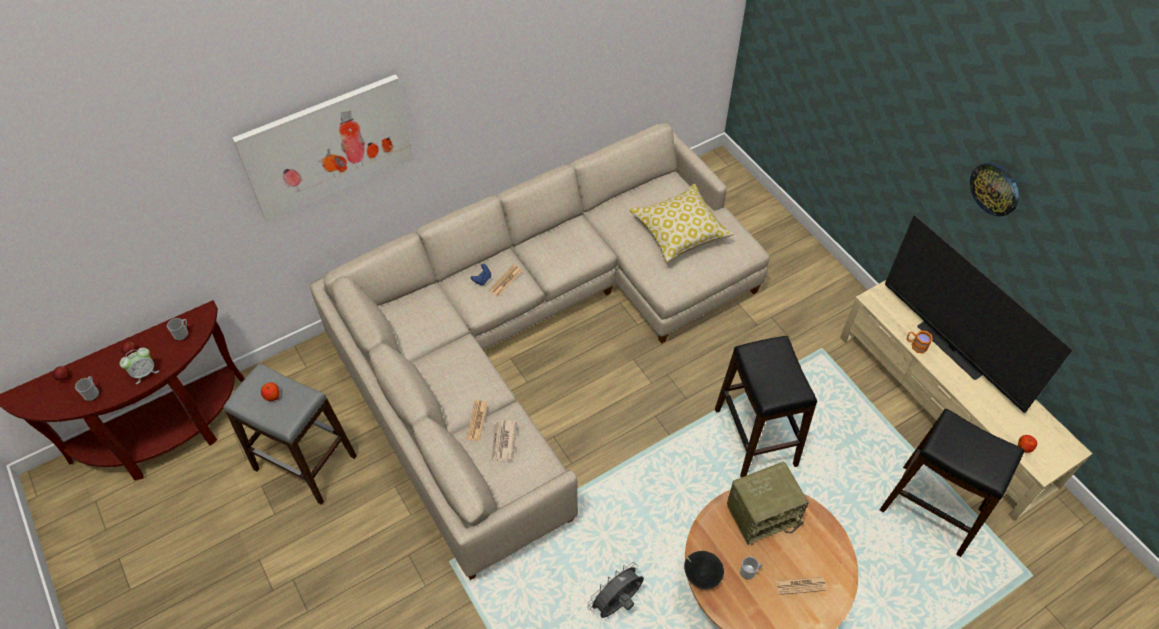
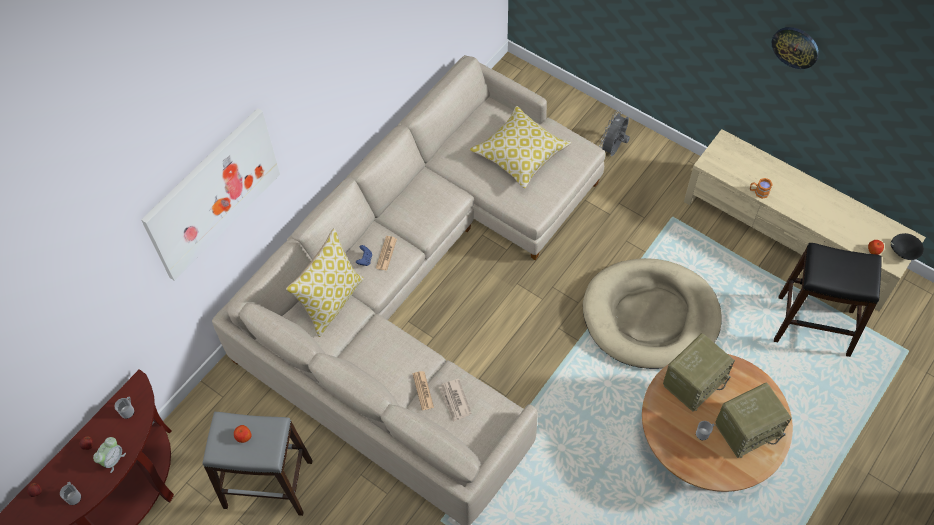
camera: 20 degrees left, 5 degrees up
(432, 306) = (331, 301): none -> pillow
(617, 604) = (597, 500): grey fan -> grey fan (613, 149)
(701, 574) = (667, 450): black bowl -> black bowl (903, 252)
(755, 437) = (650, 316): black stool -> beige dog bed
(800, 586) = (747, 429): newspaper -> radio
(950, 349) = (787, 186): television -> none

